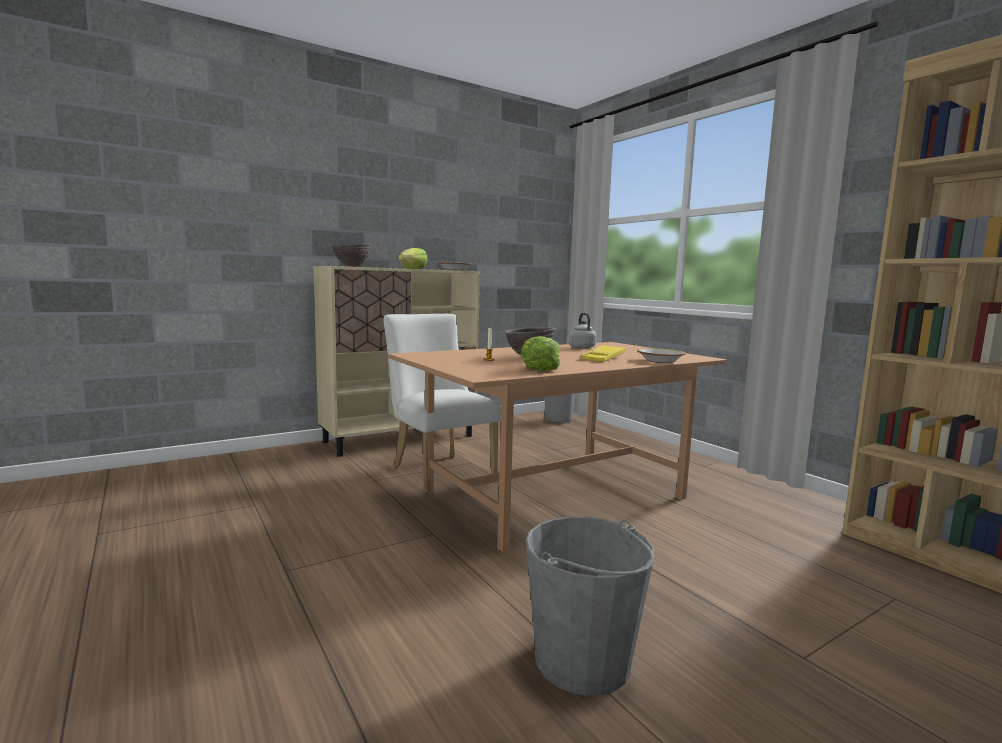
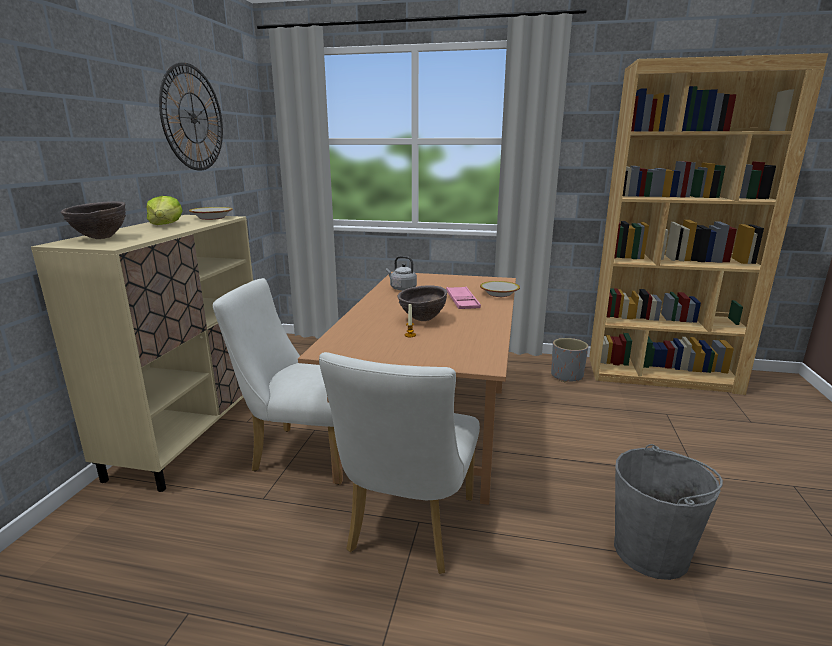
camera: 45 degrees left, 10 degrees up
(416, 534) = (408, 530): none -> white chair
(480, 199) = (193, 118): none -> wall clock
(539, 368) = (479, 335): lettuce -> none
(558, 420) = (303, 348): grey planter -> grey planter (567, 376)
(603, 358) = (462, 301): yellow tray -> pink tray

